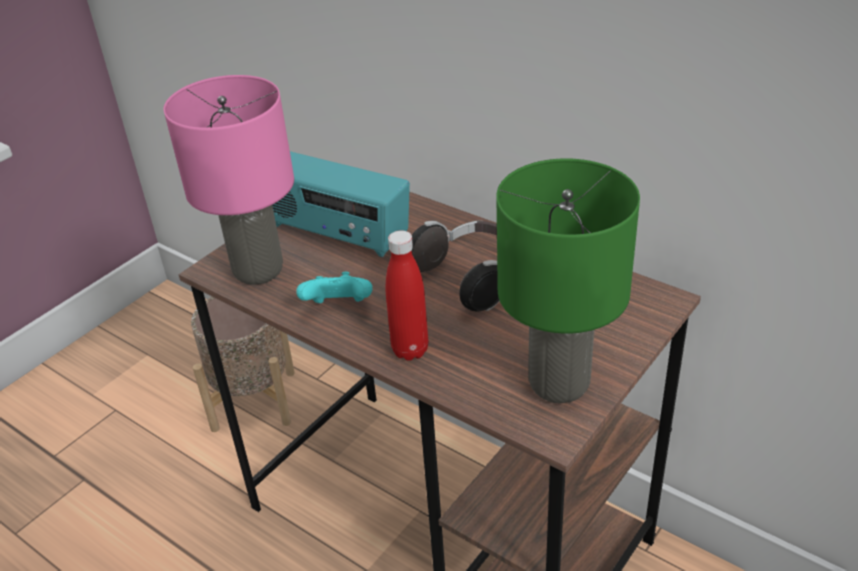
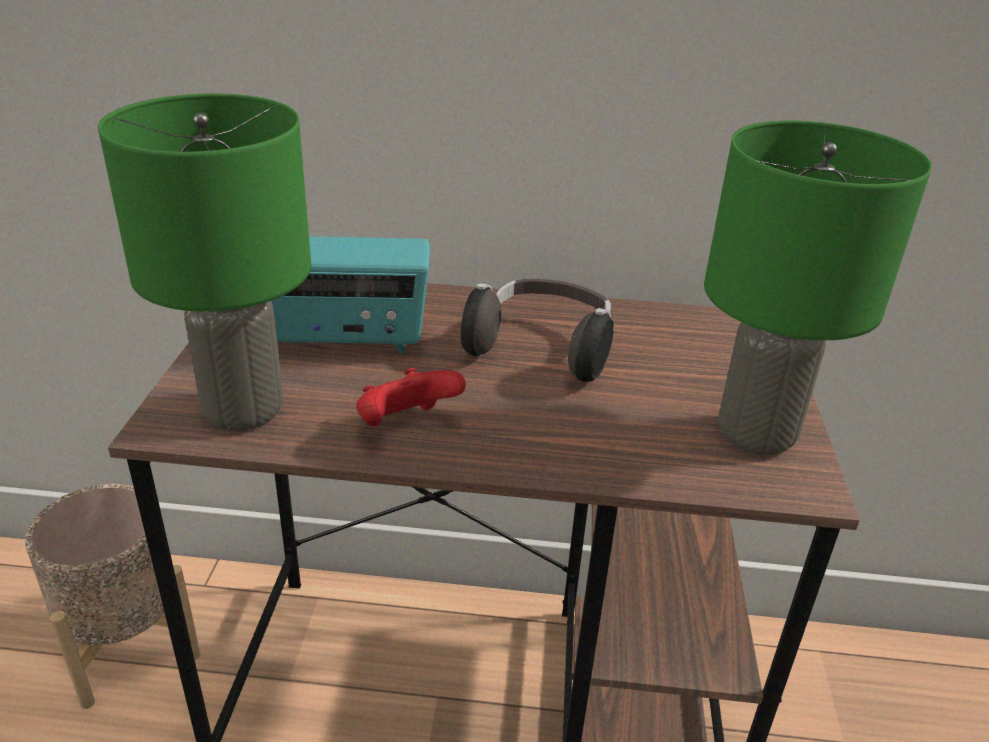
camera: 35 degrees left, 5 degrees down
(256, 273) = (240, 414): pink table lamp -> green table lamp
(339, 307) = (405, 425): turquoise game controller -> red game controller
(410, 350) = (550, 448): red bottle -> none

